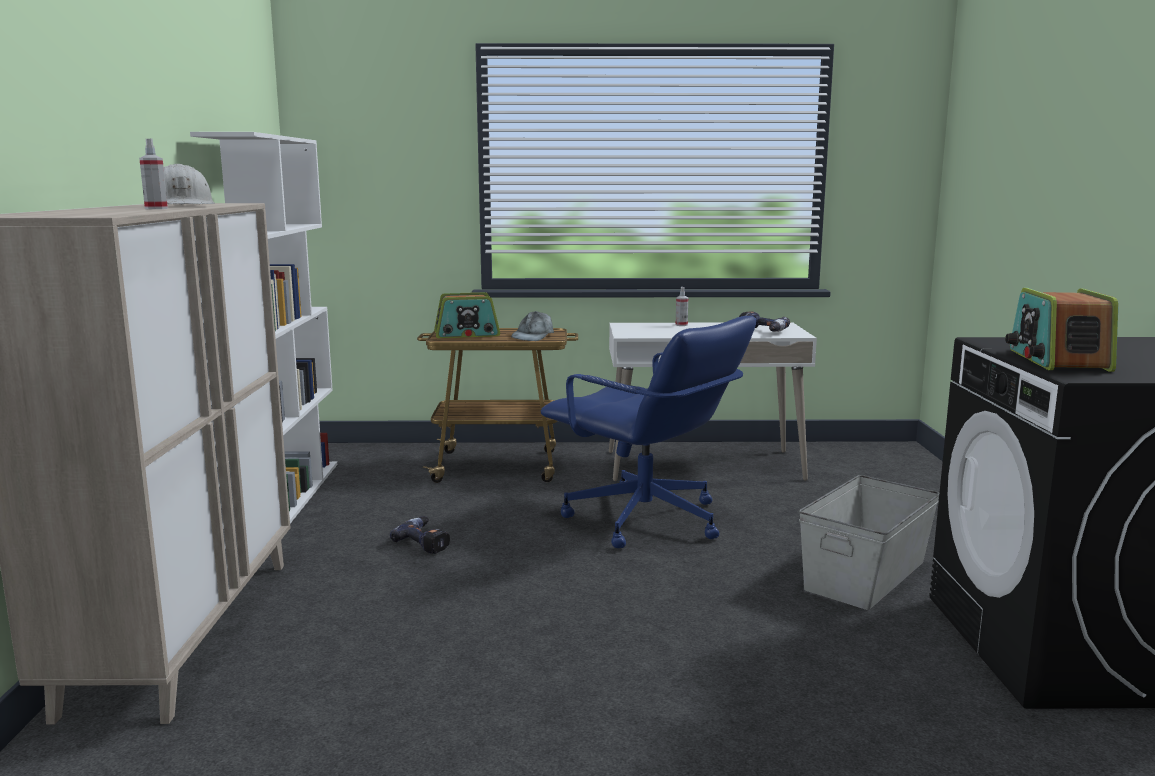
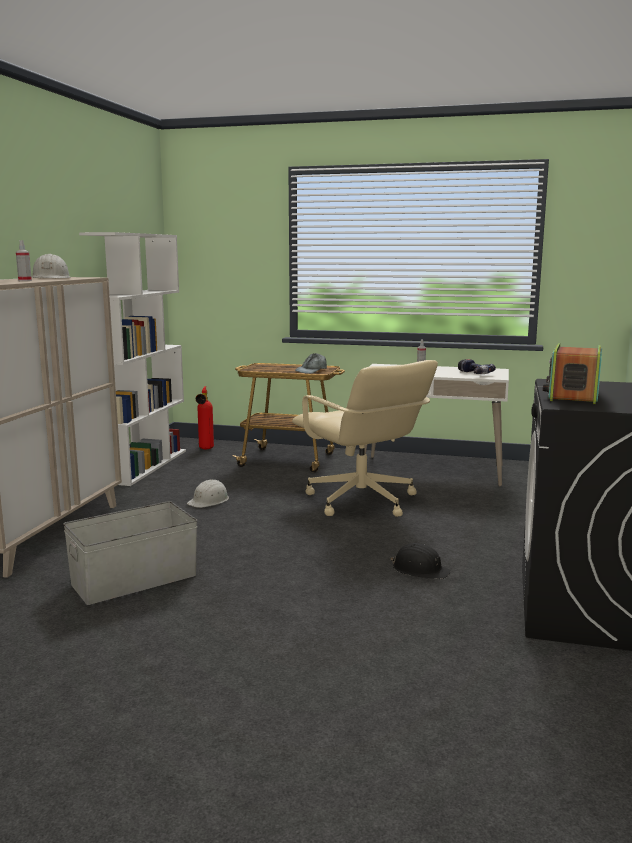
camera: 15 degrees right, 0 degrees up
(365, 459) = (205, 449): none -> fire extinguisher
(426, 542) = (209, 501): power drill -> white hard hat
(467, 334) = (268, 367): radio -> none
(646, 521) = (361, 501): blue office chair -> beige office chair
(804, 619) = (420, 570): none -> black hard hat
(866, 575) = (489, 549): grey storage box -> grey storage box (135, 580)

